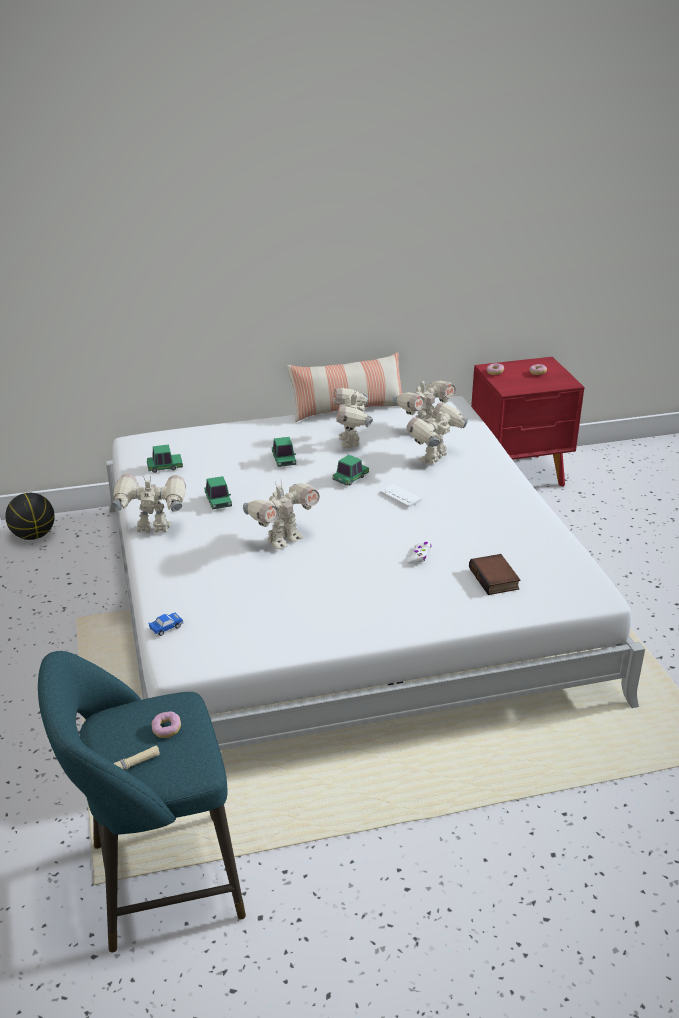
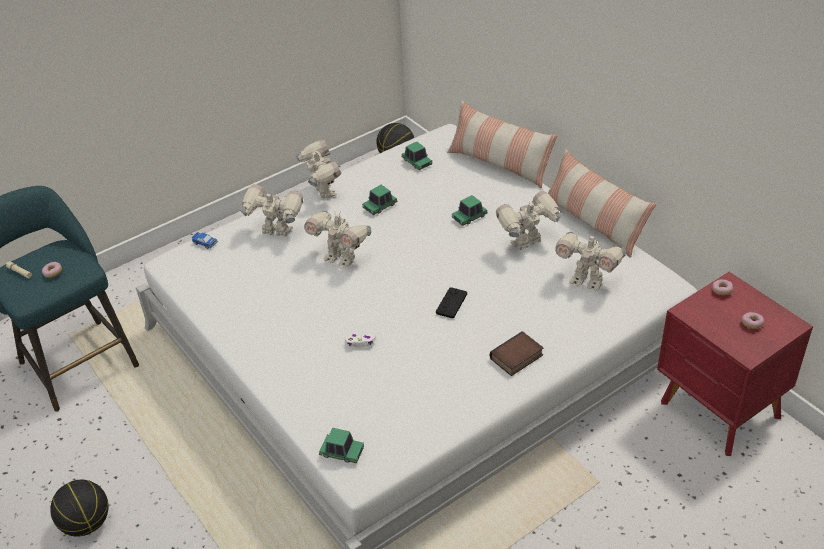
camera: 70 degrees right, 10 degrees up
(217, 428) = (499, 164): none -> pillow
(350, 478) = (463, 264): toy car -> toy car (341, 452)
(400, 496) = (451, 303): white game controller -> black game controller
(435, 459) = (535, 306): toy robot -> toy robot (276, 233)
(462, 909) = (87, 523): none -> basketball
(495, 579) = (349, 400): book -> book (517, 358)

